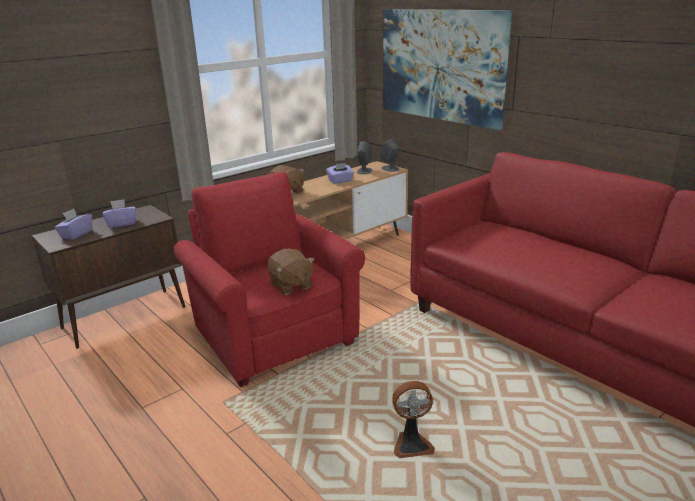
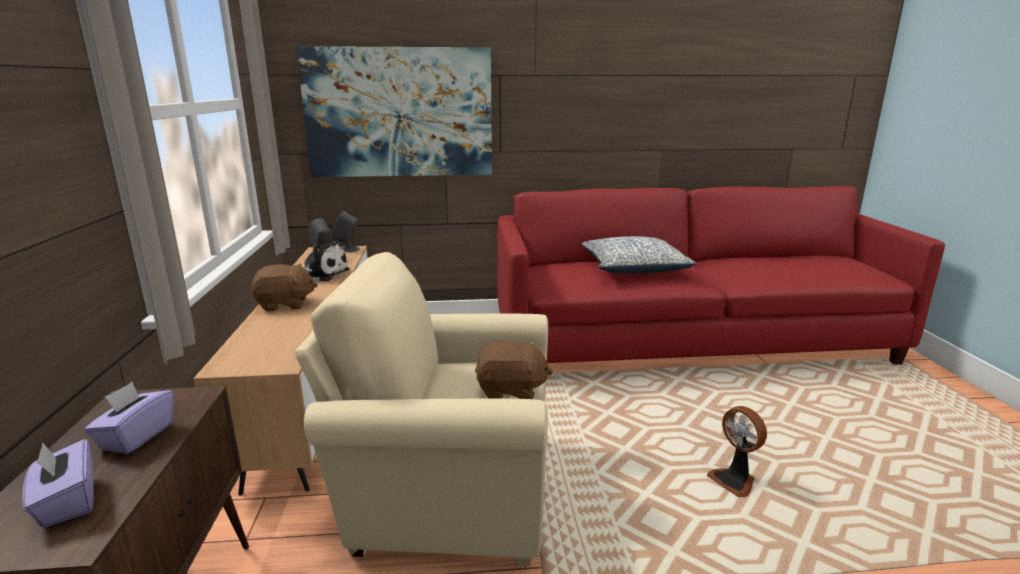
camera: 55 degrees left, 5 degrees down
(273, 335) = (445, 490): red armchair -> beige armchair
(340, 181) = (322, 274): purple tissue box -> plush toy
(412, 444) = (734, 481): fan -> fan turned 120 degrees clockwise
(546, 251) = (634, 268): none -> pillow

